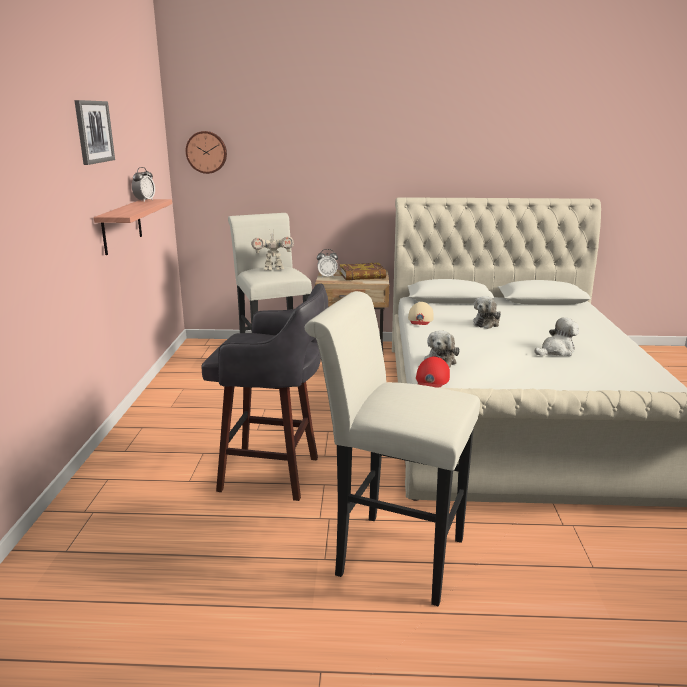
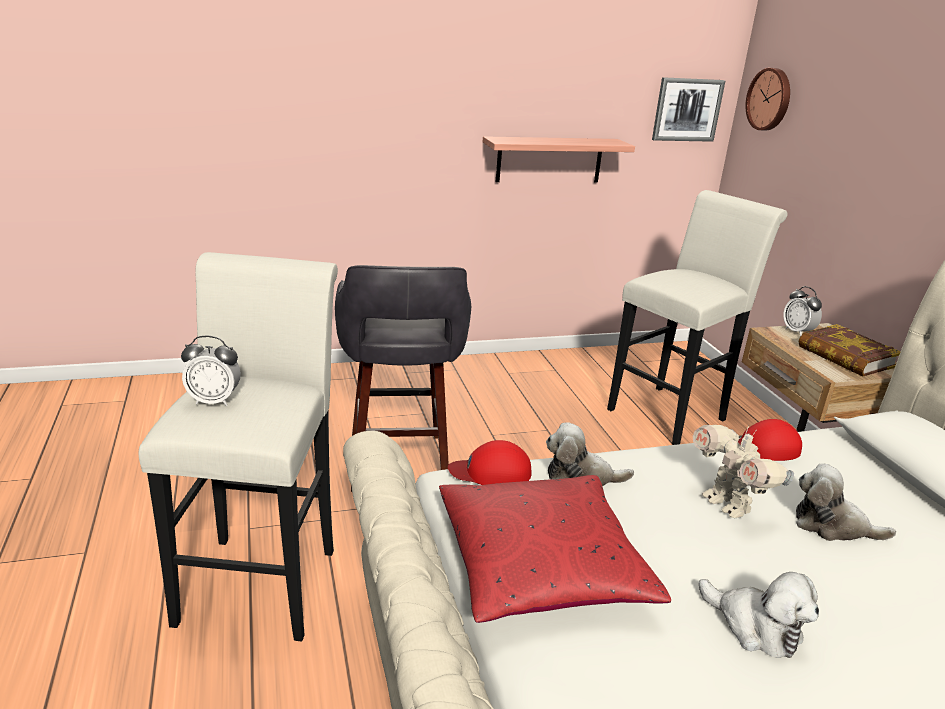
camera: 70 degrees right, 5 degrees up
(93, 132) = (519, 44): picture -> picture (687, 109)
(145, 201) = (604, 140): alarm clock -> alarm clock (214, 401)
(273, 269) = (699, 279): toy robot -> toy robot (728, 504)
(420, 319) = (764, 448): beige cap -> red cap
(518, 382) = (540, 566): none -> red pillow

